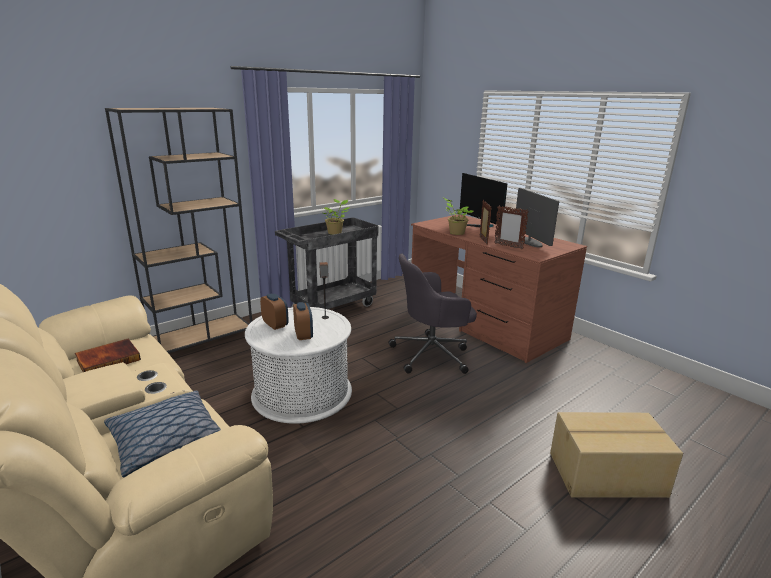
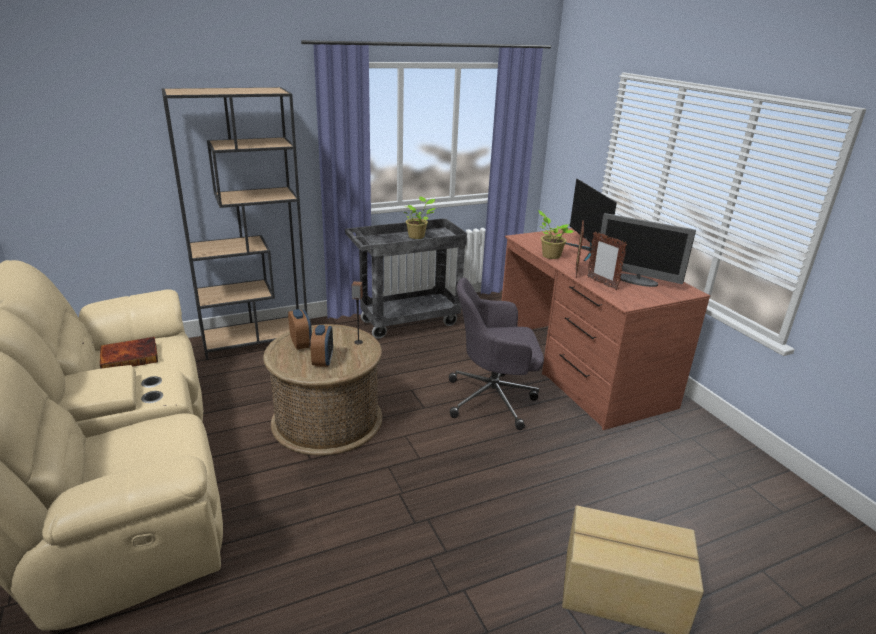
camera: 15 degrees right, 5 degrees up
(166, 441) = (137, 456): pillow -> none
(302, 393) = (327, 420): white coffee table -> brown coffee table
(530, 242) = (636, 280): monitor -> monitor turned 120 degrees clockwise

